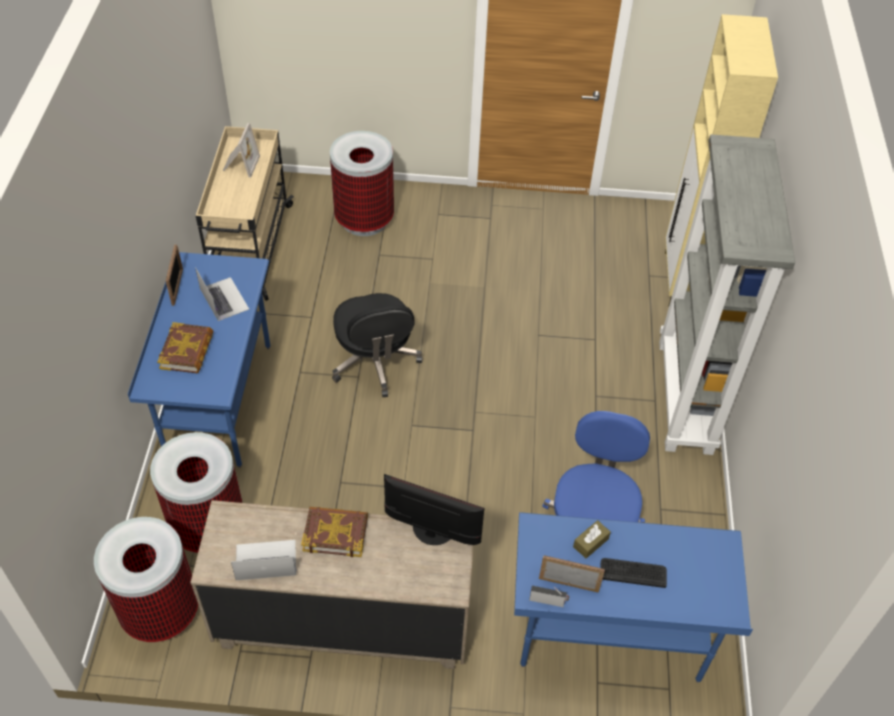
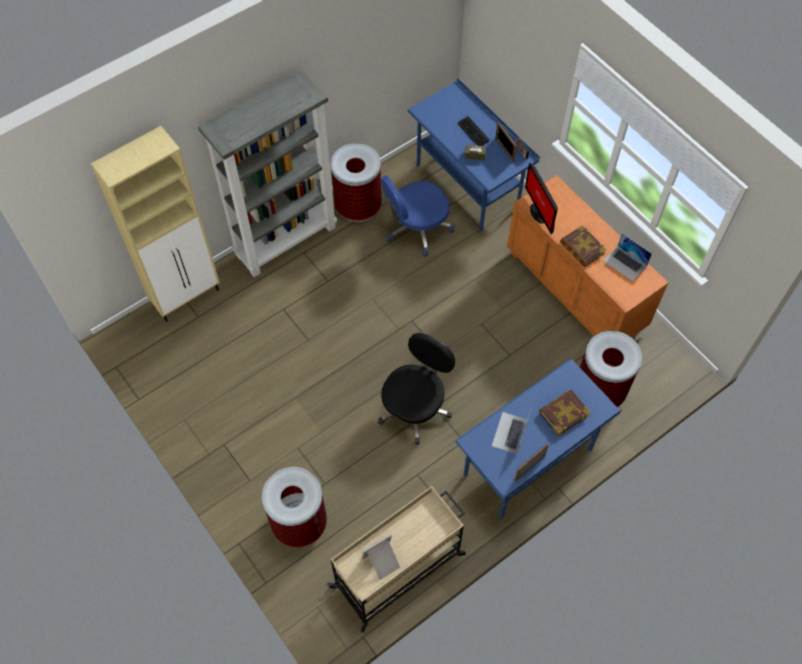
camera: 130 degrees left, 10 degrees up
(160, 612) = (659, 368): trash can -> trash can (358, 207)
(343, 620) = (575, 290): beige dresser -> orange dresser

